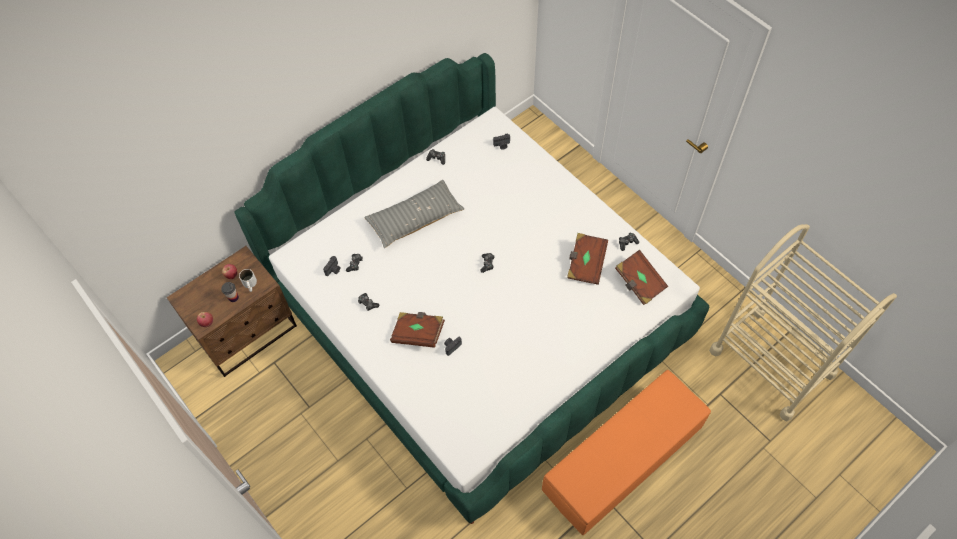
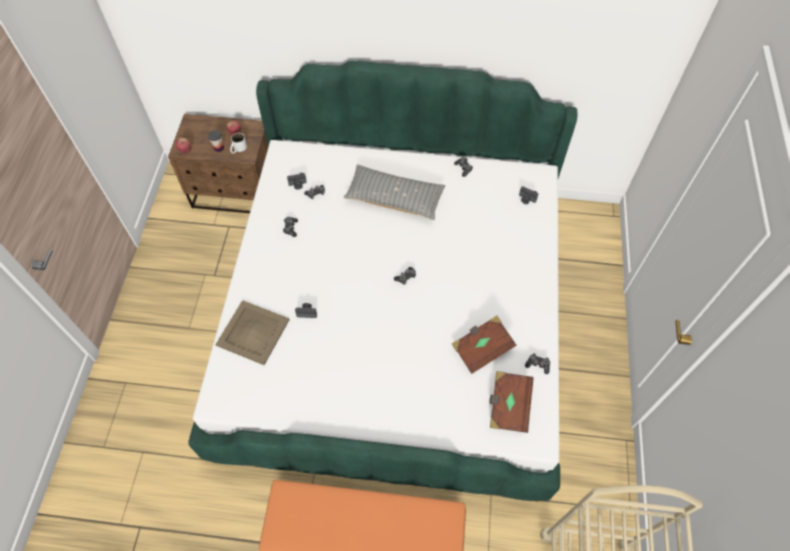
camera: 45 degrees right, 0 degrees up
(418, 333) = (297, 281): brown book -> none
(431, 394) = (252, 332): none -> beige tray

